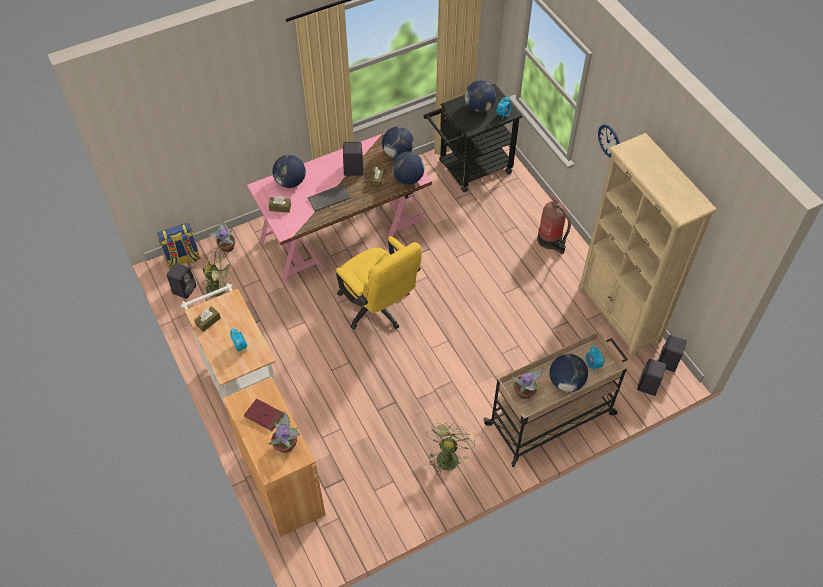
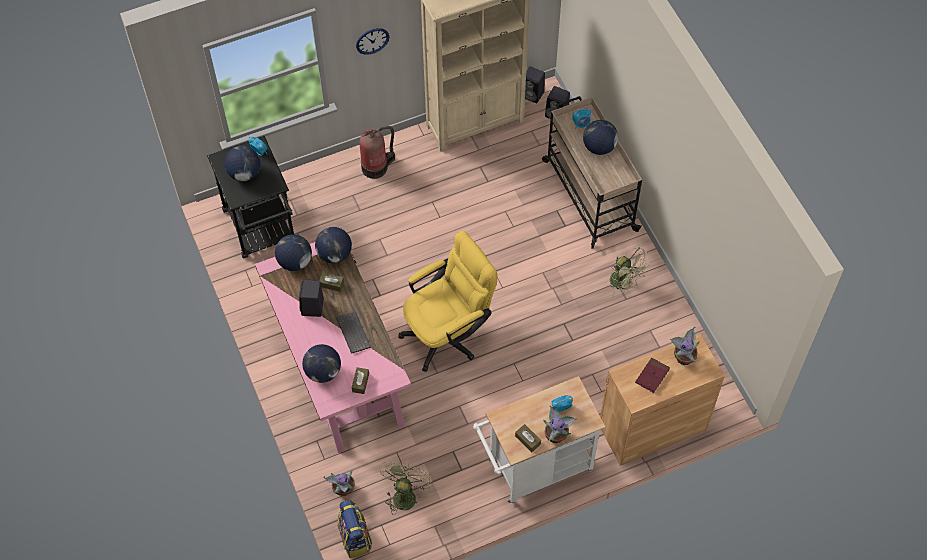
camera: 85 degrees left, 5 degrees up
(184, 289) = (401, 534): black speaker -> none
(447, 455) = (624, 283): green fan -> green fan turned 150 degrees counterclockwise
(525, 392) = (609, 180): potted plant -> potted plant (556, 435)

